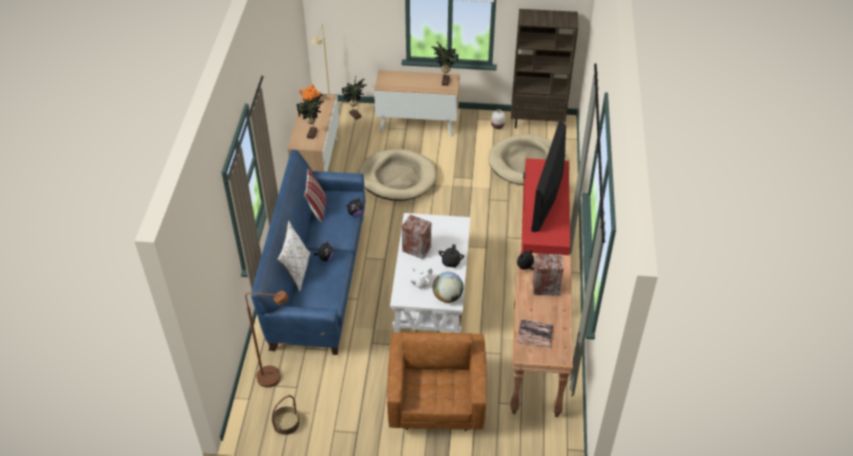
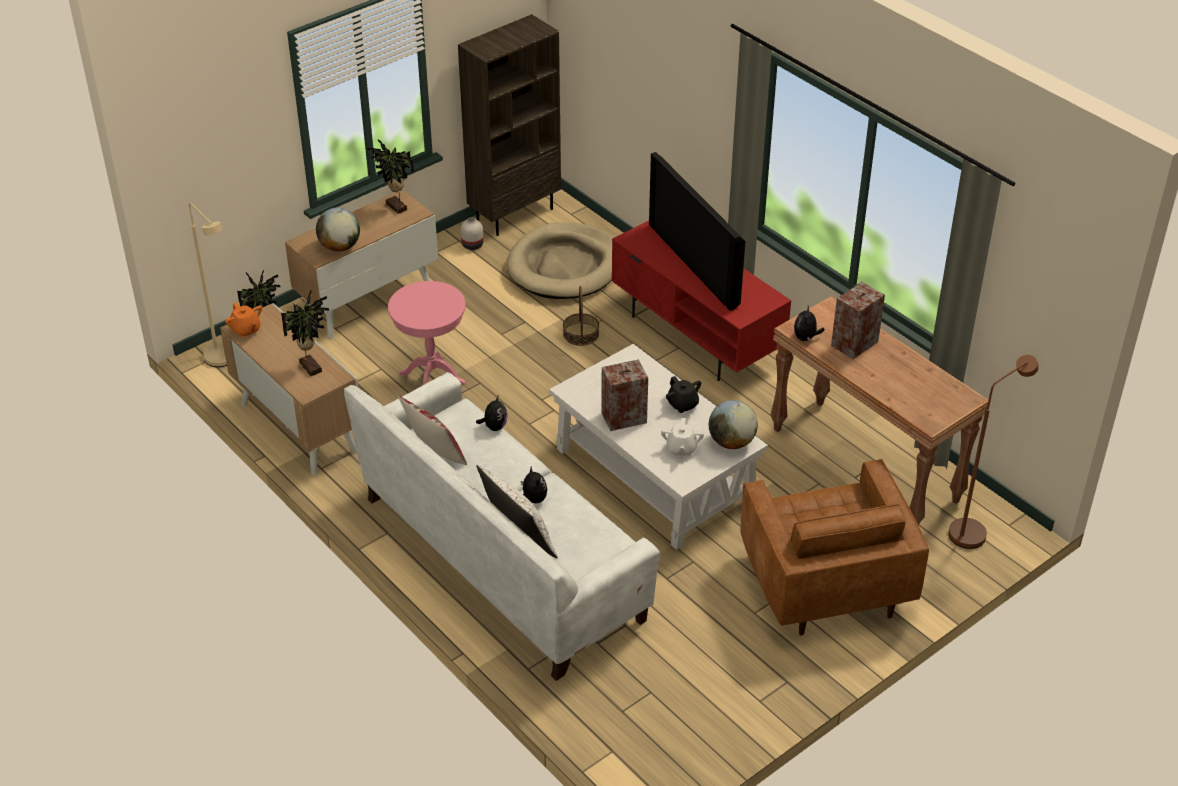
camera: 45 degrees left, 5 degrees down
(275, 378) = (610, 702): brown floor lamp -> brown floor lamp (974, 530)
(286, 423) = (695, 739): basket -> basket (580, 334)
(318, 280) = (502, 558): blue sofa -> white sofa
(396, 86) = (340, 247): none -> globe
(397, 178) = (432, 378): beige dog bed -> pink side table
(437, 402) = (825, 583): brown armchair -> brown armchair turned 150 degrees counterclockwise
(535, 334) = (911, 395): book -> none

